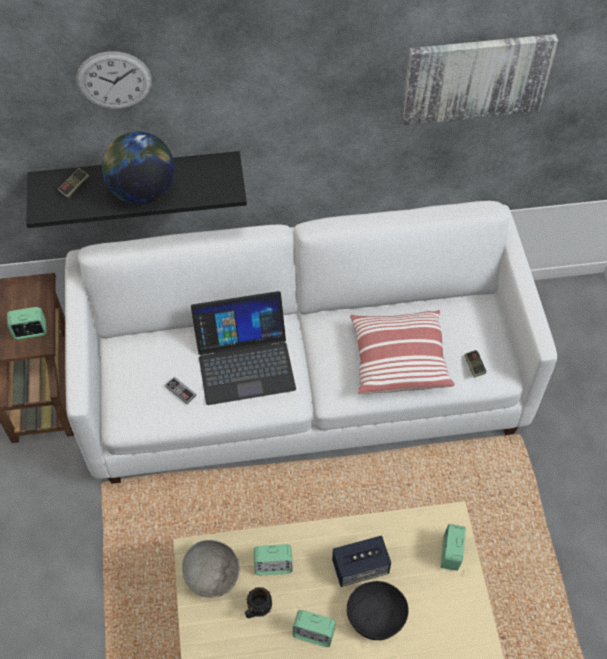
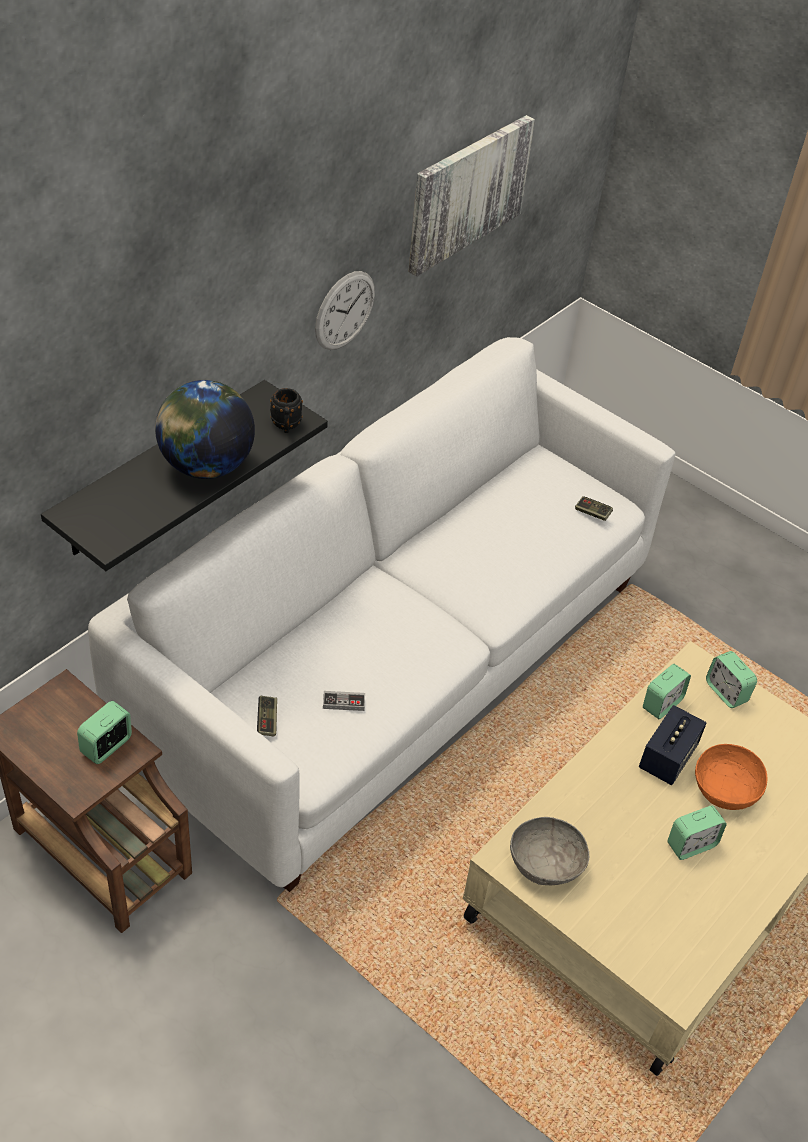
camera: 45 degrees left, 10 degrees down
(74, 187) = (120, 499): game controller -> game controller (267, 720)
(114, 80) = (145, 324): wall clock -> wall clock (345, 310)
(245, 361) = (379, 634): laptop -> none
(257, 610) = (620, 863): black mug -> black mug (286, 426)
(273, 566) = (592, 813): alarm clock -> alarm clock (662, 704)
(375, 616) = (725, 789): black bowl -> orange bowl
(398, 360) = (522, 546): pillow -> none

